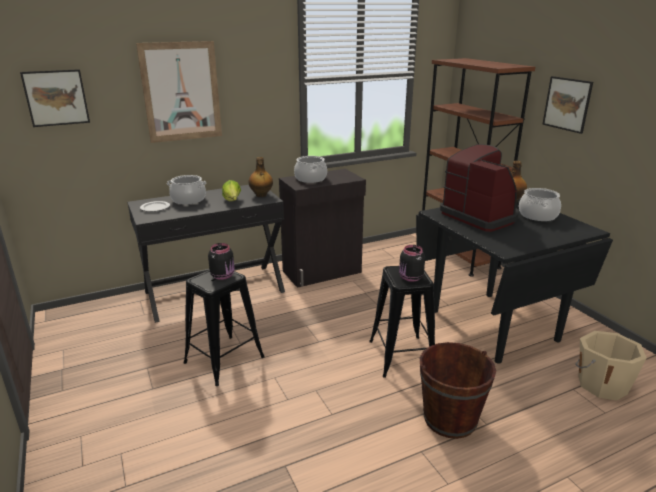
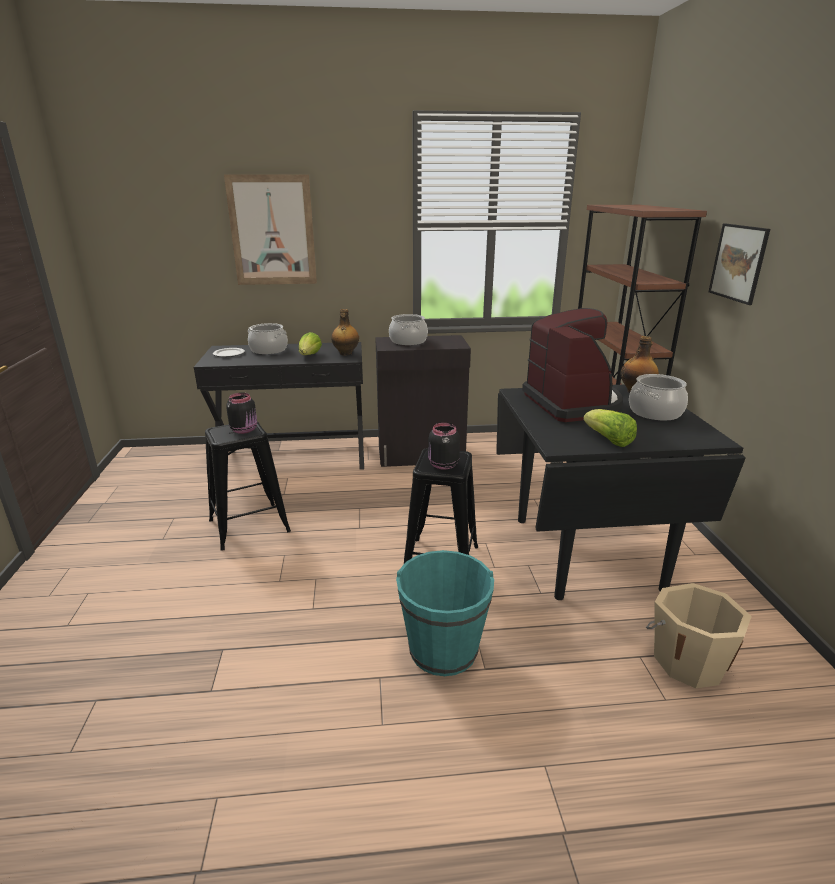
camera: 20 degrees right, 0 degrees up
(56, 98) = (144, 229): picture -> none
(450, 419) = (443, 650): brown bucket -> turquoise bucket
(531, 241) = (608, 440): none -> lettuce

